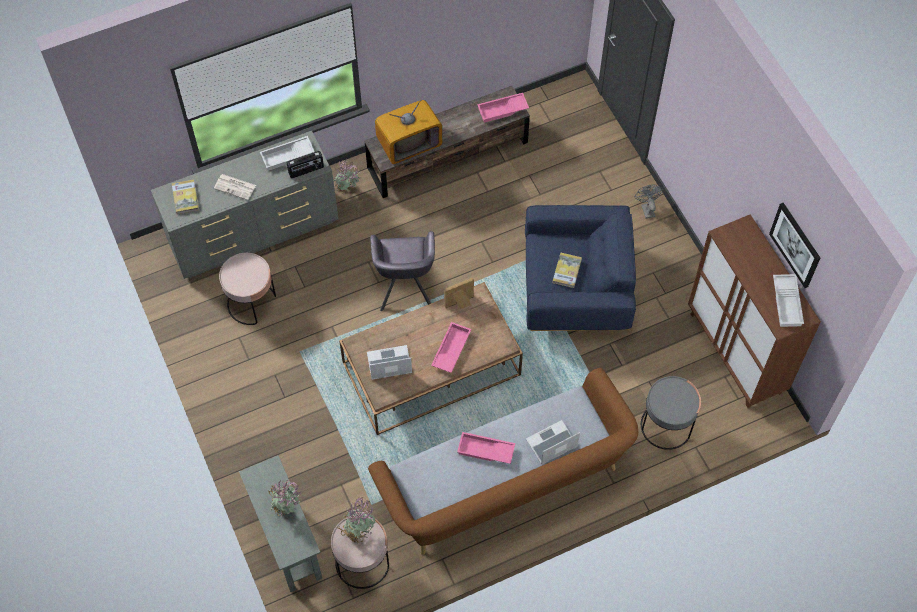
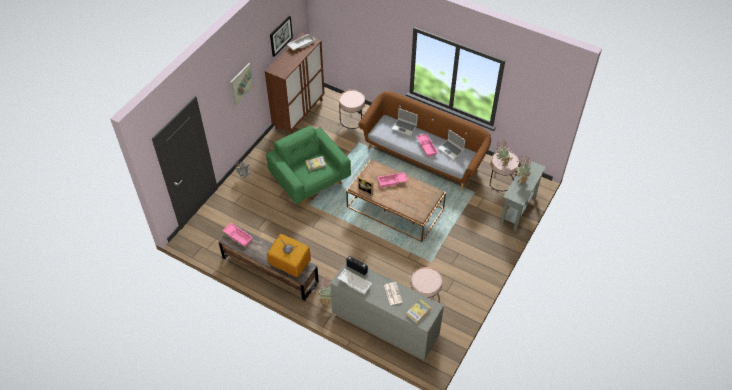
camera: 125 degrees left, 10 degrees down
(389, 364) = (419, 198): laptop -> laptop (451, 150)
(404, 286) = (361, 242): grey armchair -> none
(575, 288) = (309, 179): blue armchair -> green armchair
(666, 425) = (352, 120): grey side table -> pink side table
(721, 149) = (241, 84): none -> picture

